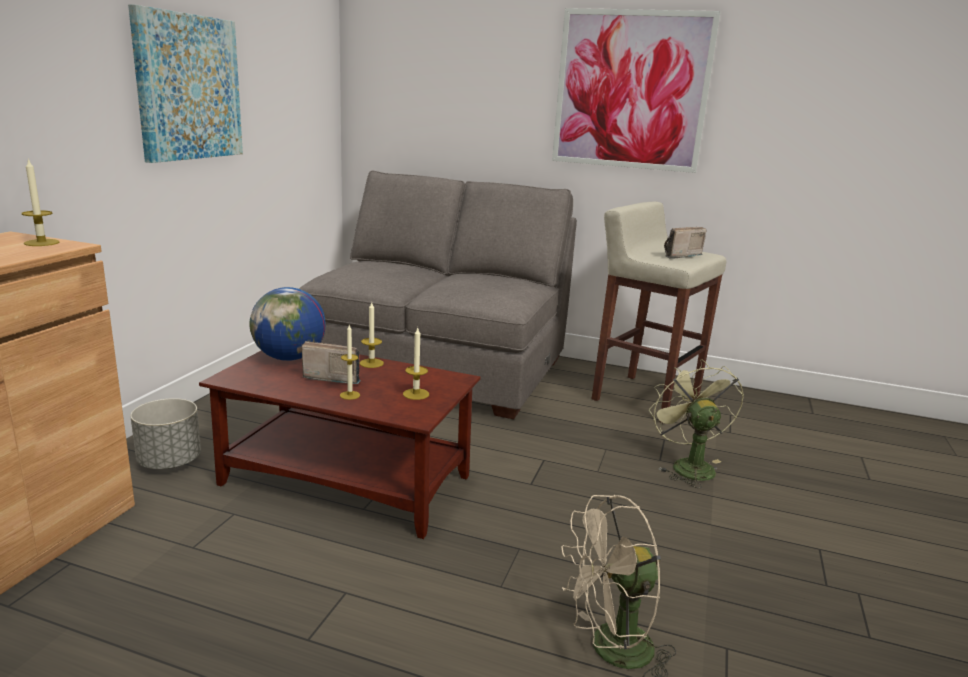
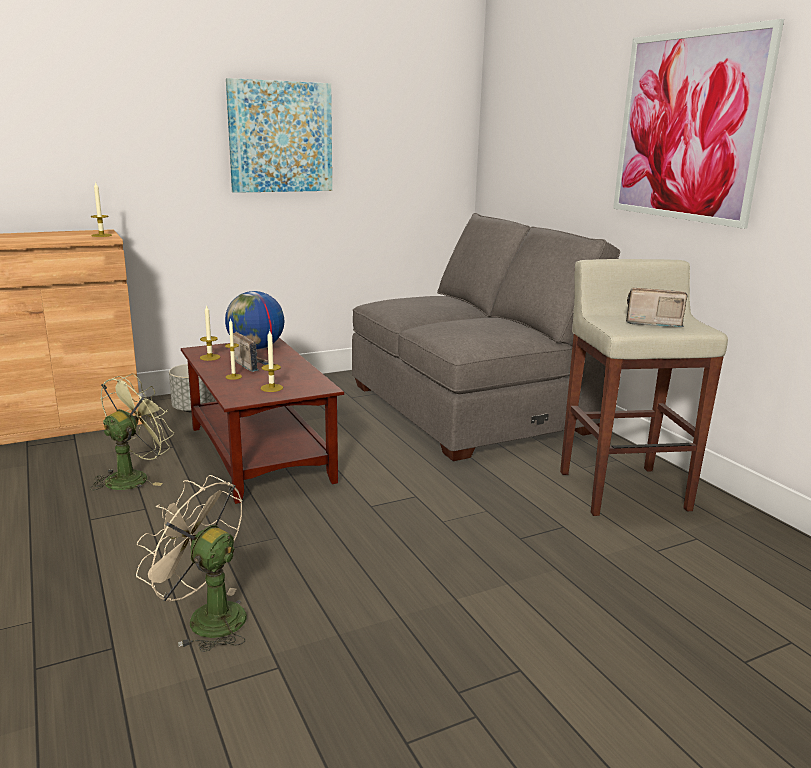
camera: 45 degrees right, 0 degrees up
(371, 363) = (294, 364): candle -> candle (210, 357)
(687, 465) = (538, 553): green fan -> green fan (133, 477)

